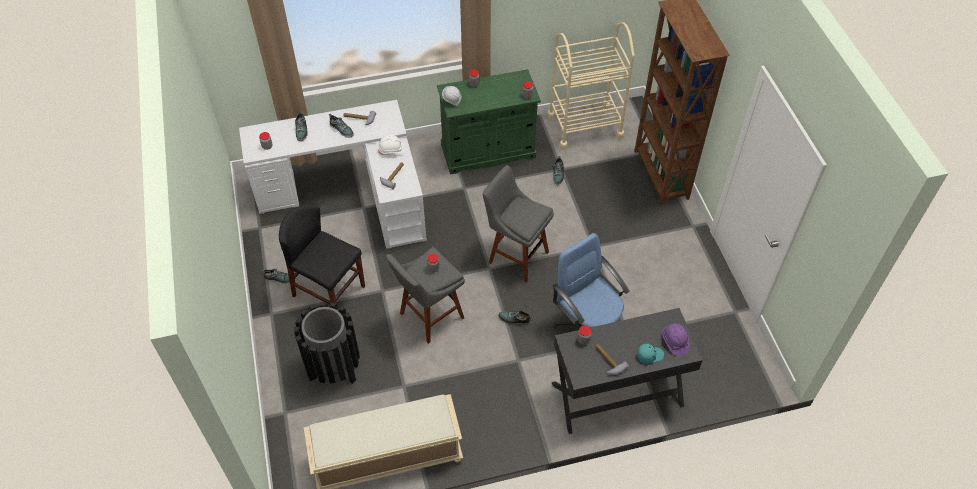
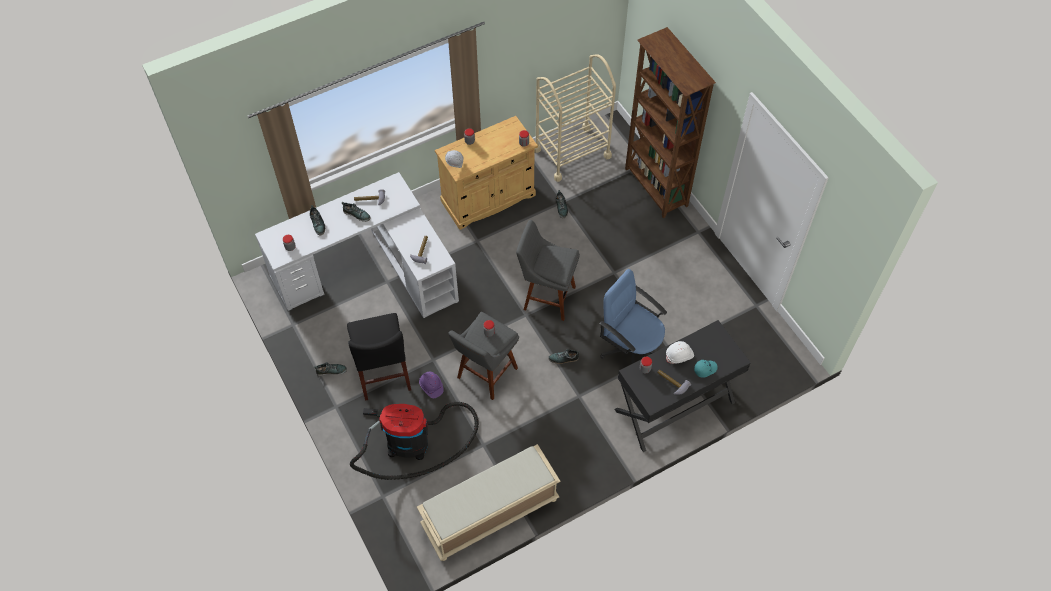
camera: 15 degrees left, 5 degrees up
(329, 291) = (383, 372): black chair -> black chair turned 120 degrees counterclockwise
(334, 367) = (413, 443): black trash can -> vacuum cleaner
(392, 150) = (411, 224): white hard hat -> white hard hat (679, 355)
(488, 151) = (488, 198): green cabinet -> beige cabinet
(675, 342) = (723, 352): purple hard hat -> purple hard hat (431, 386)

